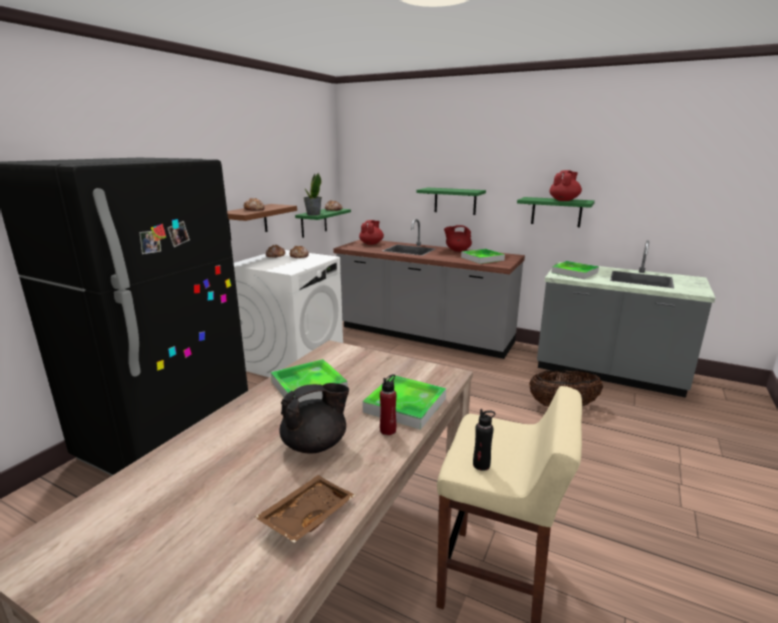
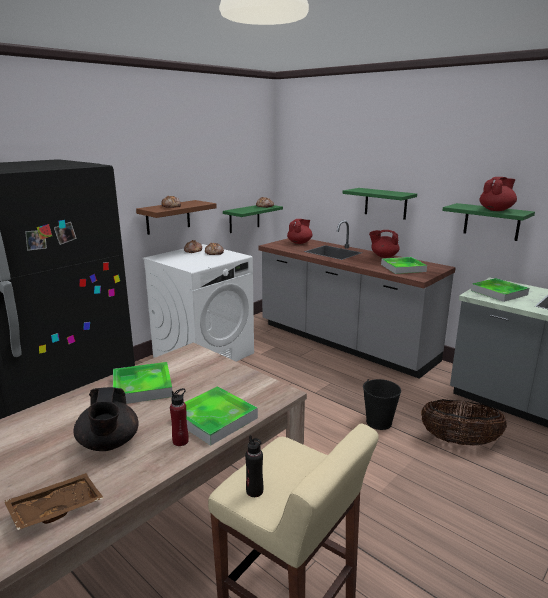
camera: 15 degrees right, 0 degrees up
(313, 214) = (240, 211): potted plant -> none
(315, 444) = (109, 444): black teapot -> black teapot turned 90 degrees clockwise
(488, 400) = (379, 422): none -> black bucket

